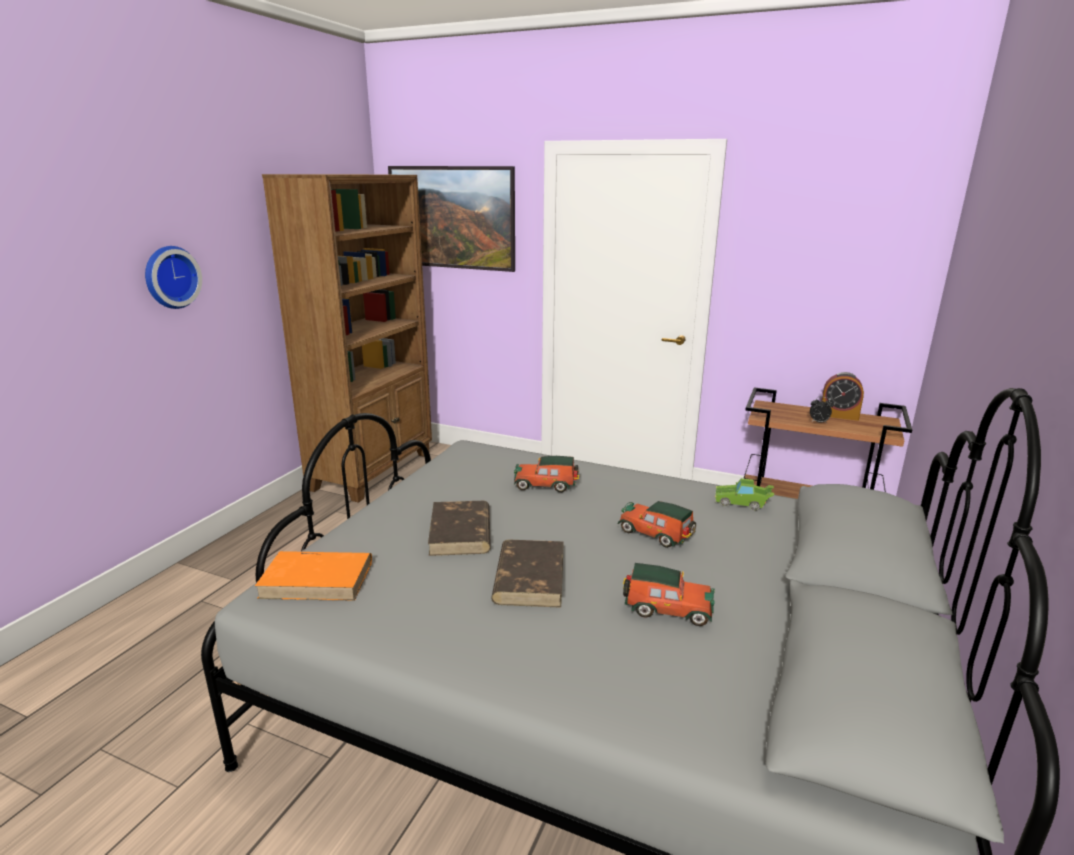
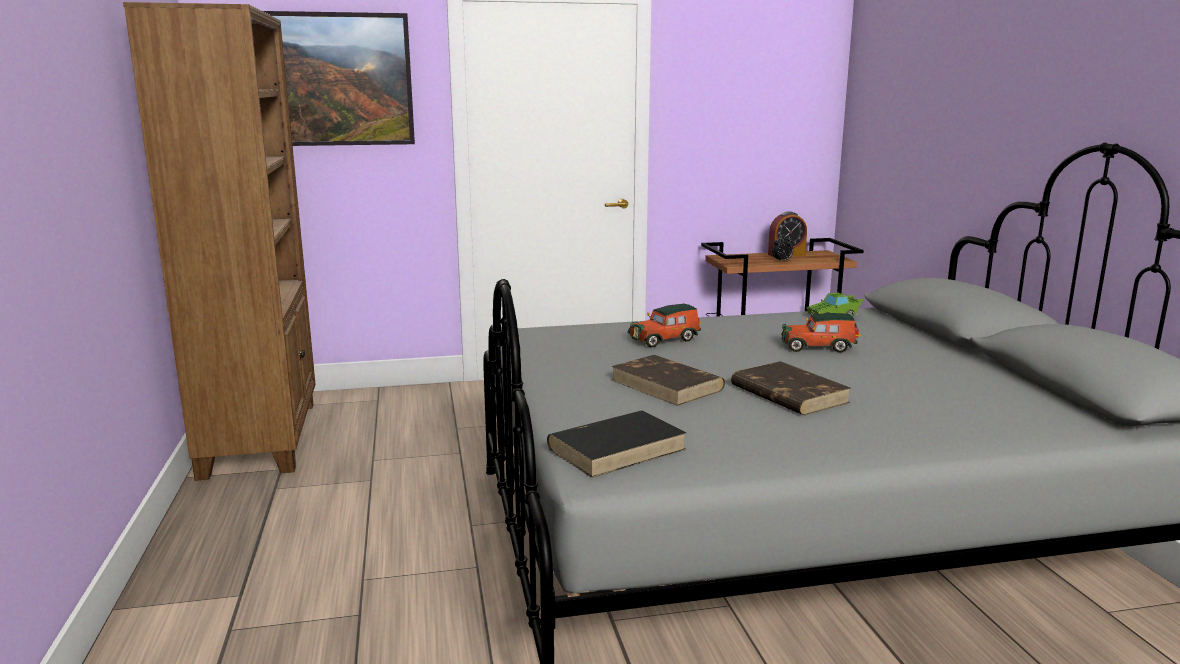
camera: 35 degrees left, 5 degrees down
(170, 277) = (68, 145): wall clock -> none
(318, 579) = (617, 448): orange book -> black book
(666, 609) = (915, 382): toy car -> none

